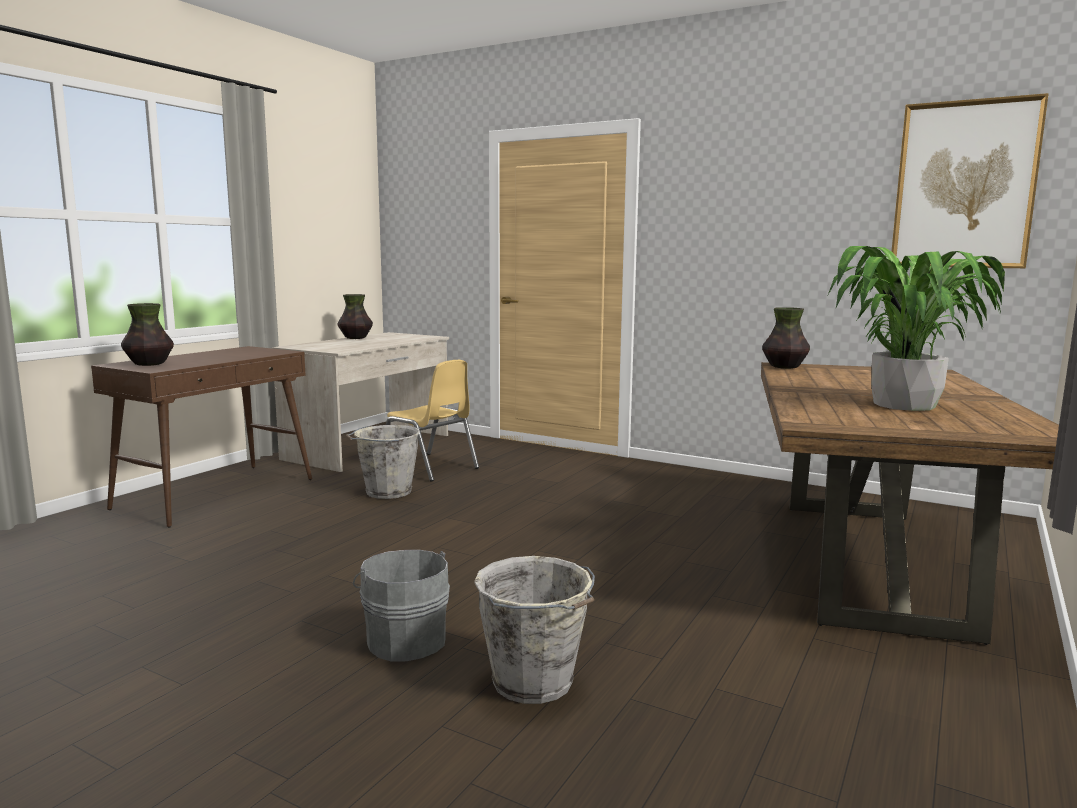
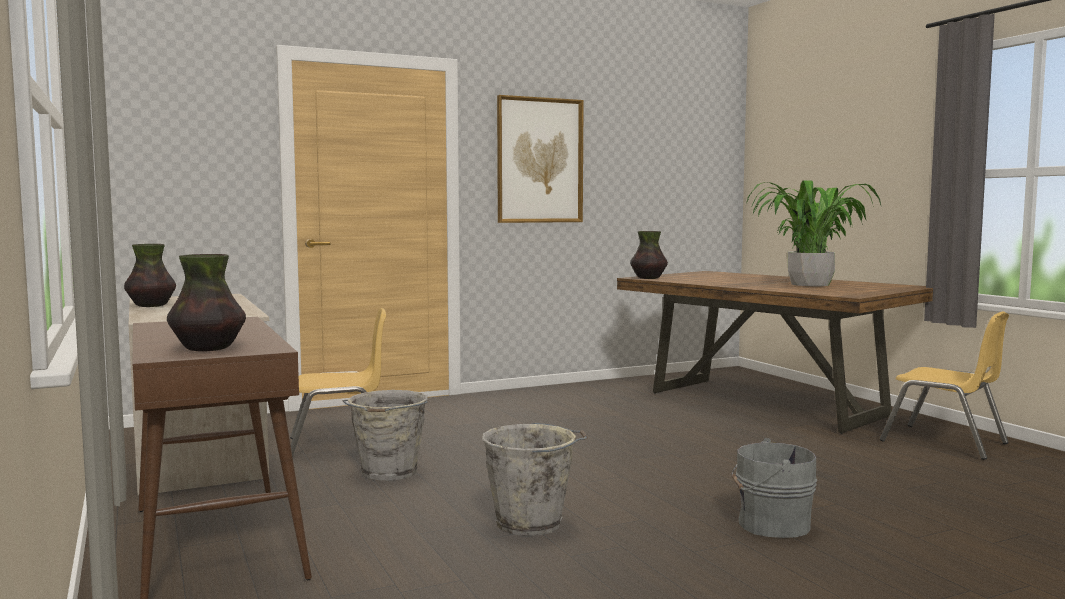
camera: 55 degrees left, 5 degrees down
(535, 683) = (871, 504): grey bucket -> grey bucket (532, 523)
(920, 702) = (944, 442): none -> yellow chair
(964, 185) = (690, 142): picture -> picture (539, 160)

